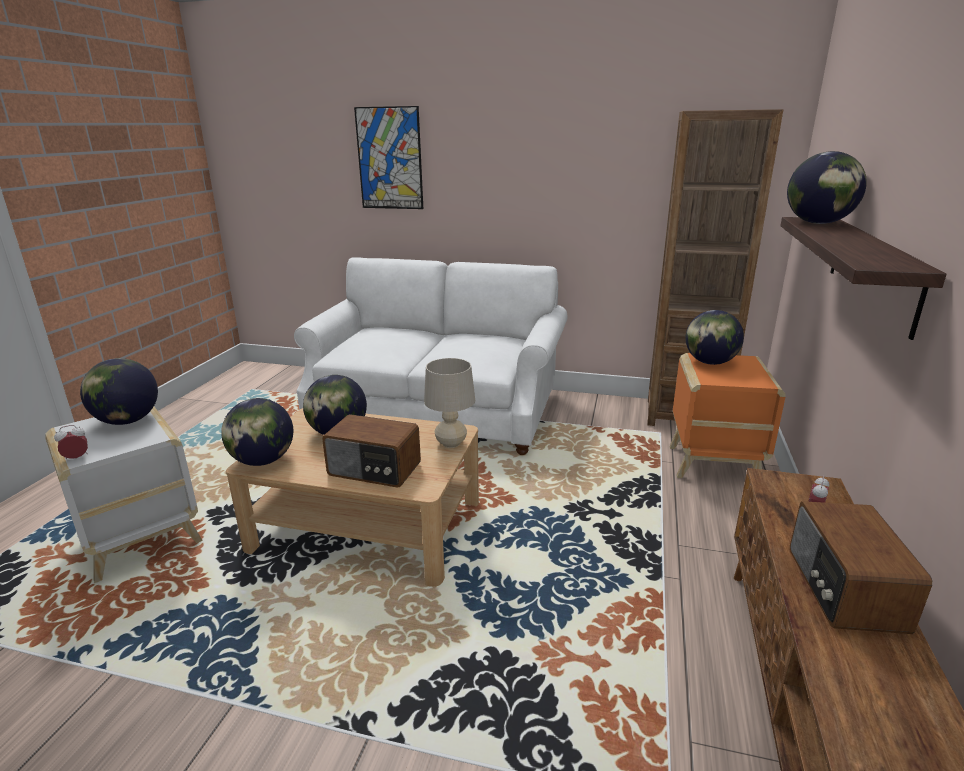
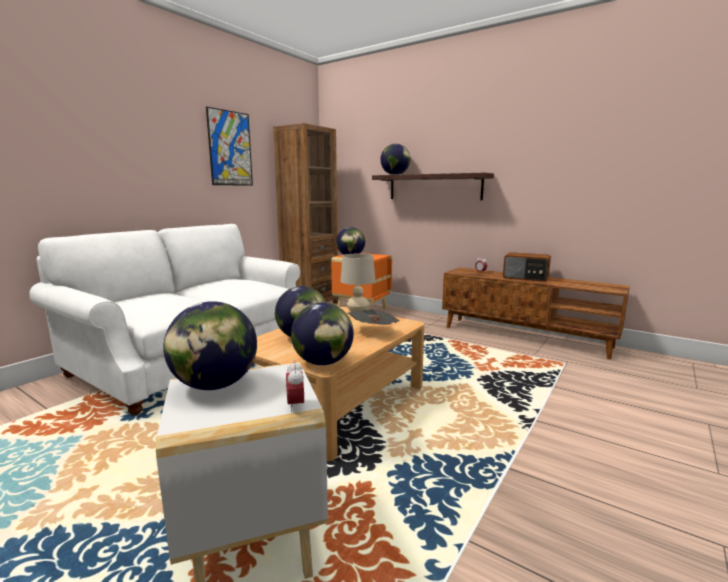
camera: 70 degrees left, 10 degrees down
(374, 470) = (374, 331): radio -> newspaper
(389, 159) = (63, 135): picture -> picture (230, 148)

